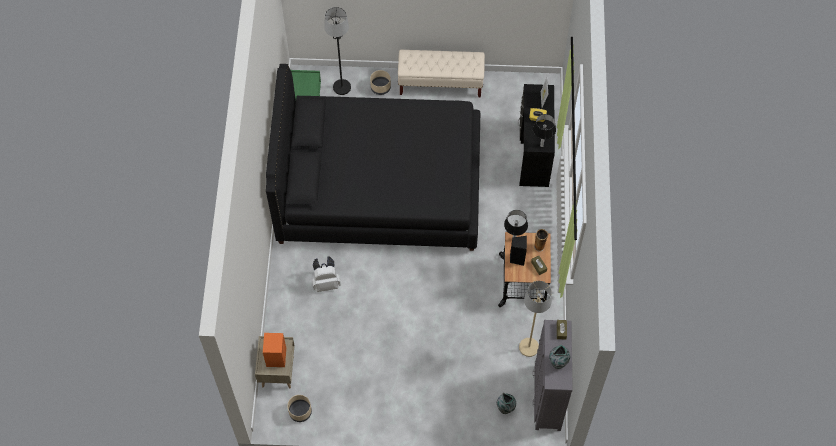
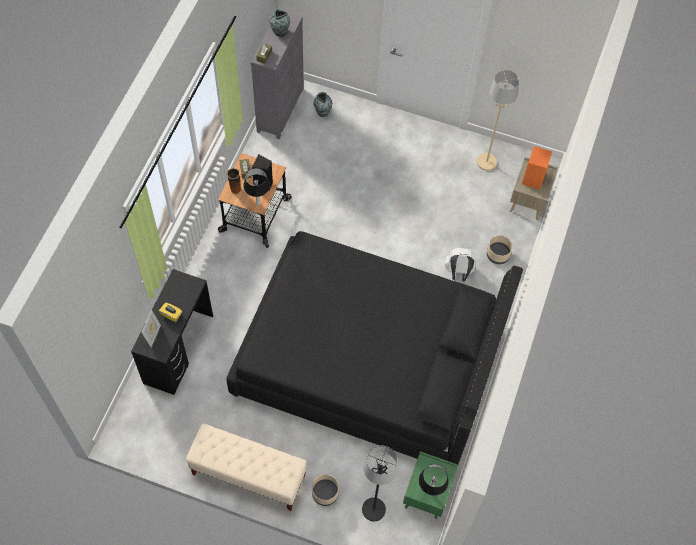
camera: 165 degrees left, 0 degrees up
(300, 412) = (514, 161): beige planter -> beige planter (498, 255)
(529, 347) = (277, 155): beige floor lamp -> beige floor lamp (486, 162)
(542, 145) = (182, 280): table lamp -> table lamp (429, 492)

